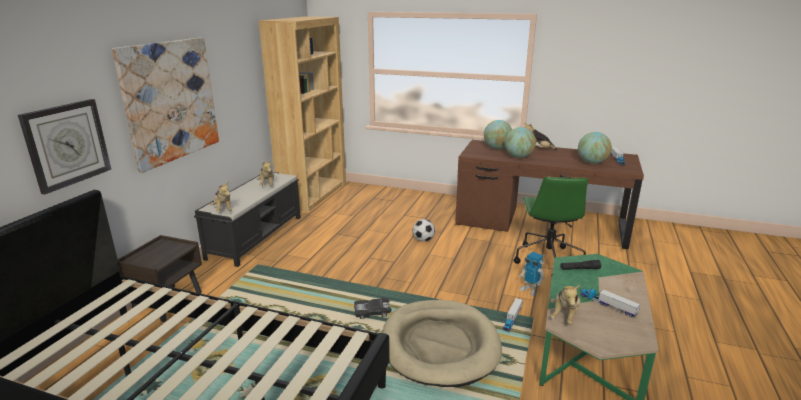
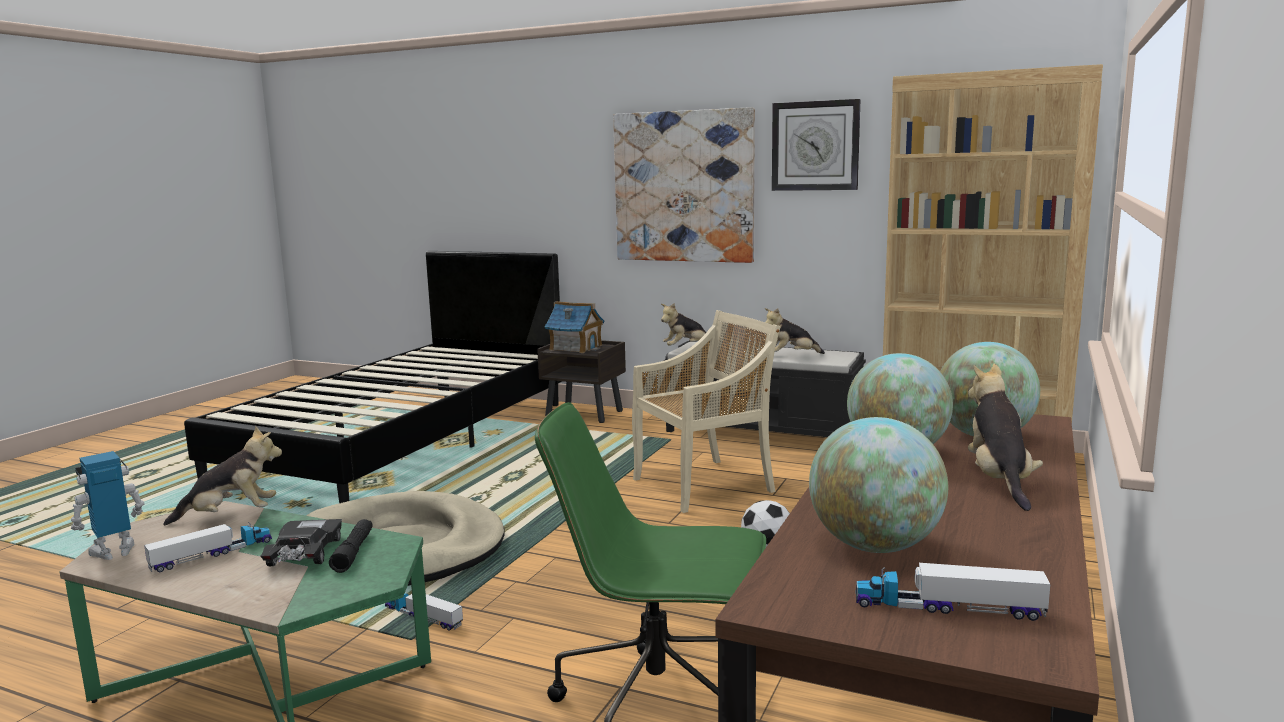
camera: 95 degrees right, 10 degrees down
(67, 144) = (551, 203): wall clock -> wall clock (815, 146)
(154, 256) = (575, 347): none -> toy house
(342, 253) = (704, 485): none -> beige chair
(372, 312) = (511, 507): black toy car -> black toy car (304, 553)
(530, 290) = (515, 653): toy robot -> toy robot (114, 552)
(564, 315) = (231, 516): plush toy -> plush toy turned 135 degrees clockwise

